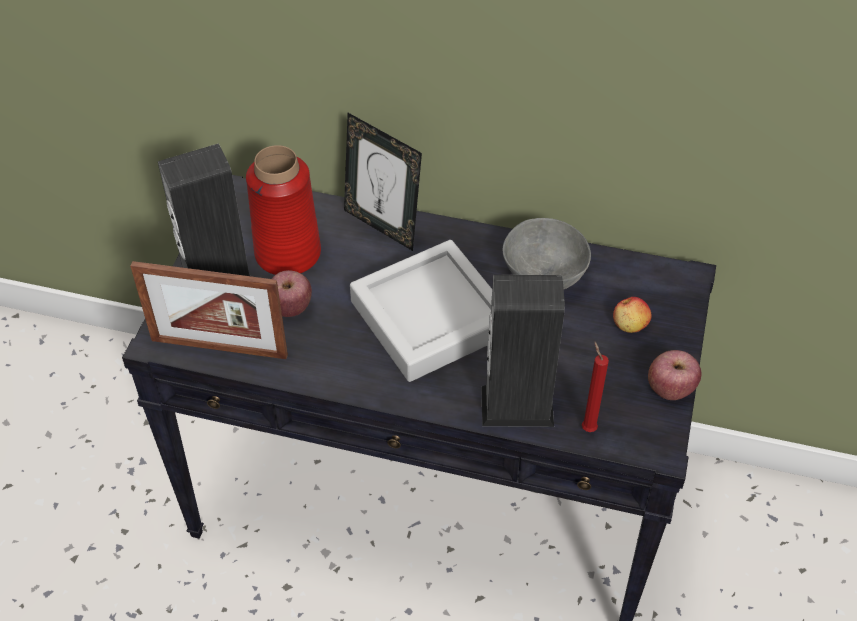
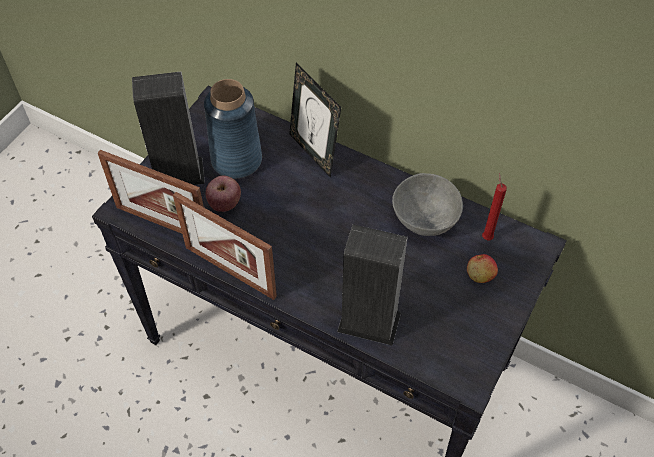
camera: 15 degrees right, 5 degrees up
(288, 253) = (237, 160): red vase -> blue vase
(325, 385) = (230, 271): none -> picture frame
(430, 317) = (326, 235): grey tray -> none
(587, 427) = (418, 352): red candle -> red candle (486, 236)
(670, 388) = (494, 336): apple -> none

